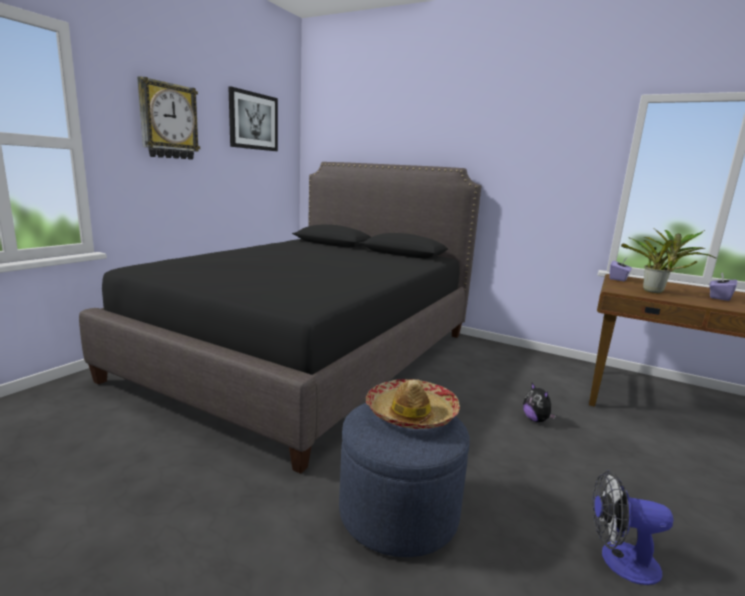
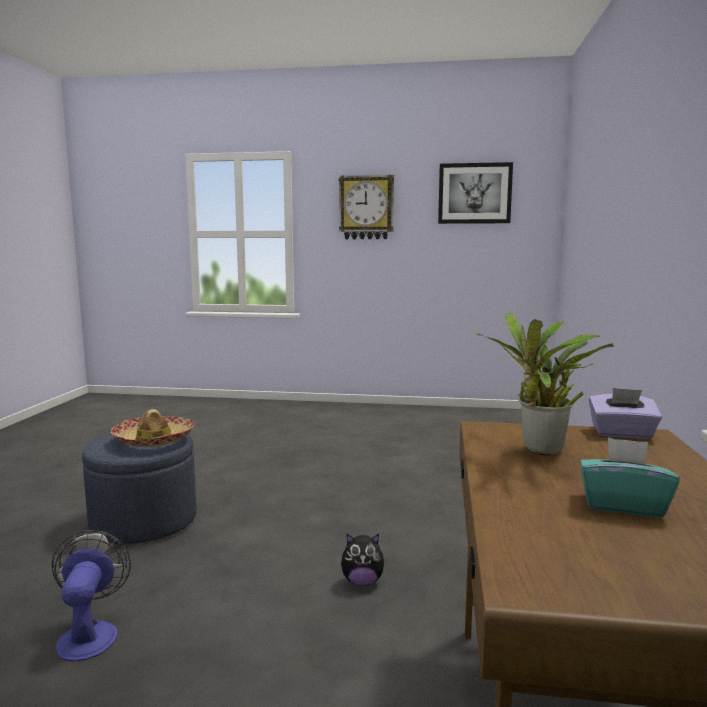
camera: 70 degrees right, 5 degrees down
(309, 354) = (393, 445): black bed -> none
(536, 420) = (362, 581): plush toy -> plush toy turned 135 degrees counterclockwise
(719, 297) = (622, 505): purple tissue box -> turquoise tissue box

